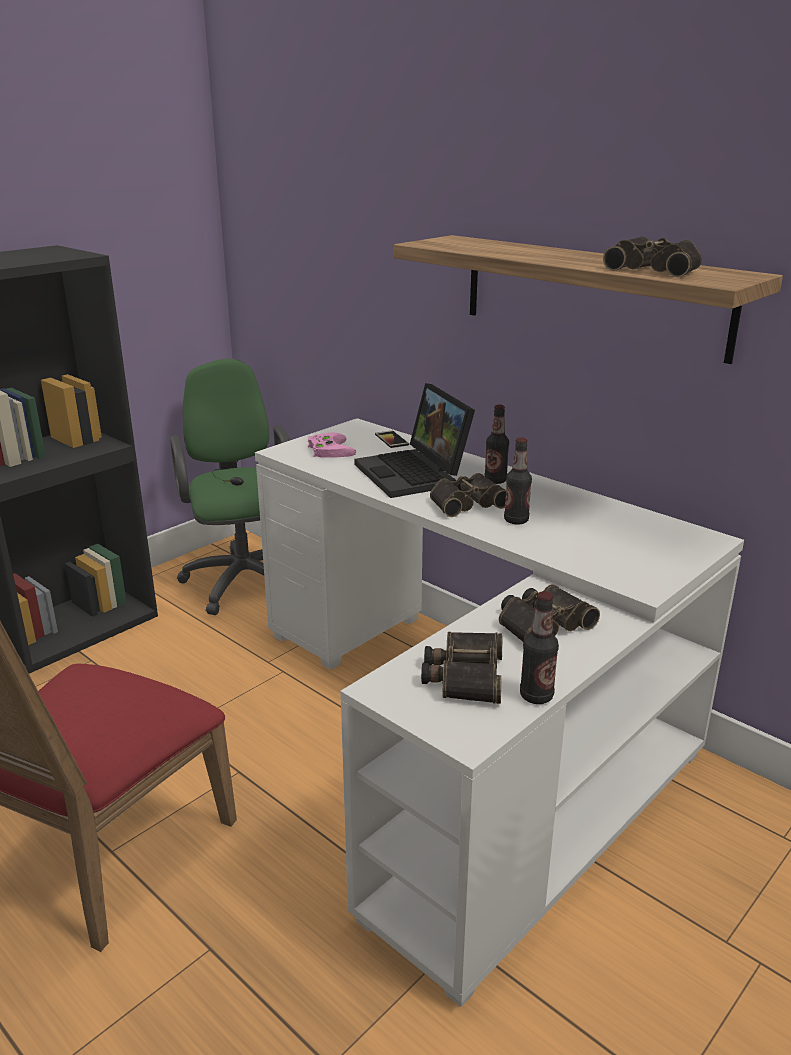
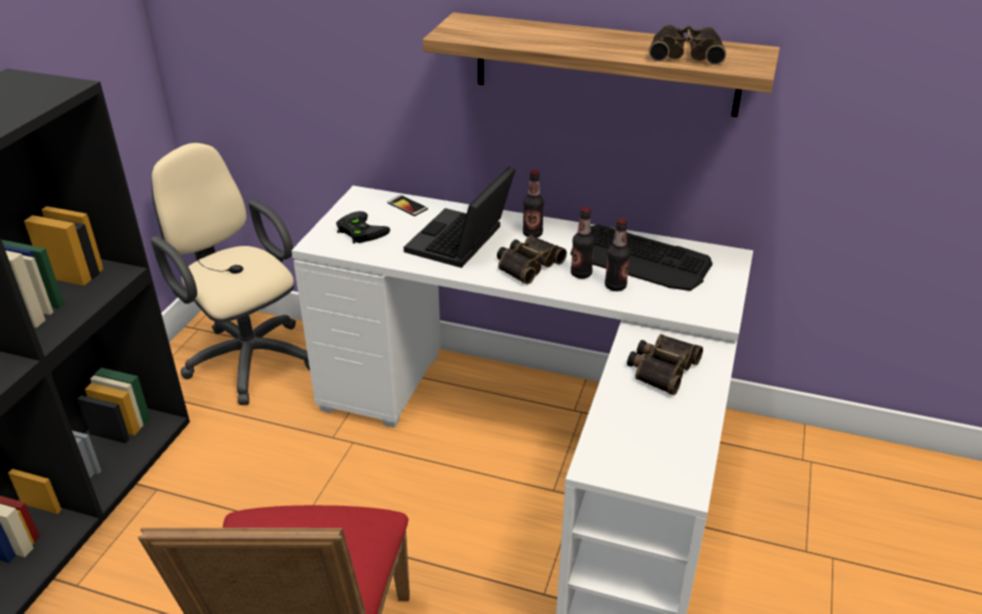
camera: 25 degrees left, 10 degrees up
(243, 578) = (247, 356): green office chair -> beige office chair
(328, 449) = (359, 231): pink game controller -> black game controller
(415, 474) = (461, 243): laptop -> laptop turned 75 degrees clockwise
(464, 675) = (643, 434): binoculars -> none
(536, 696) = (704, 435): bottle -> bottle (615, 286)
(595, 522) = (640, 260): none -> keyboard

